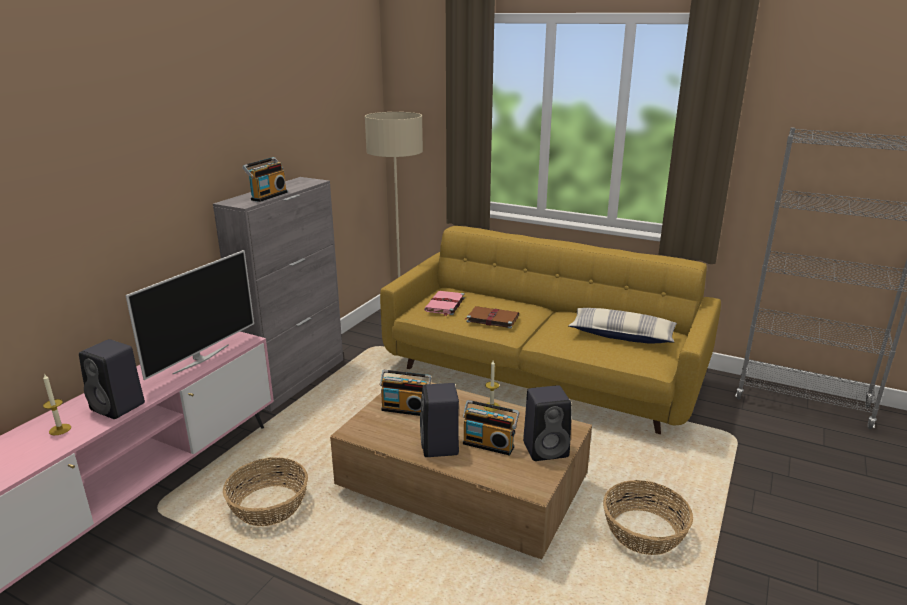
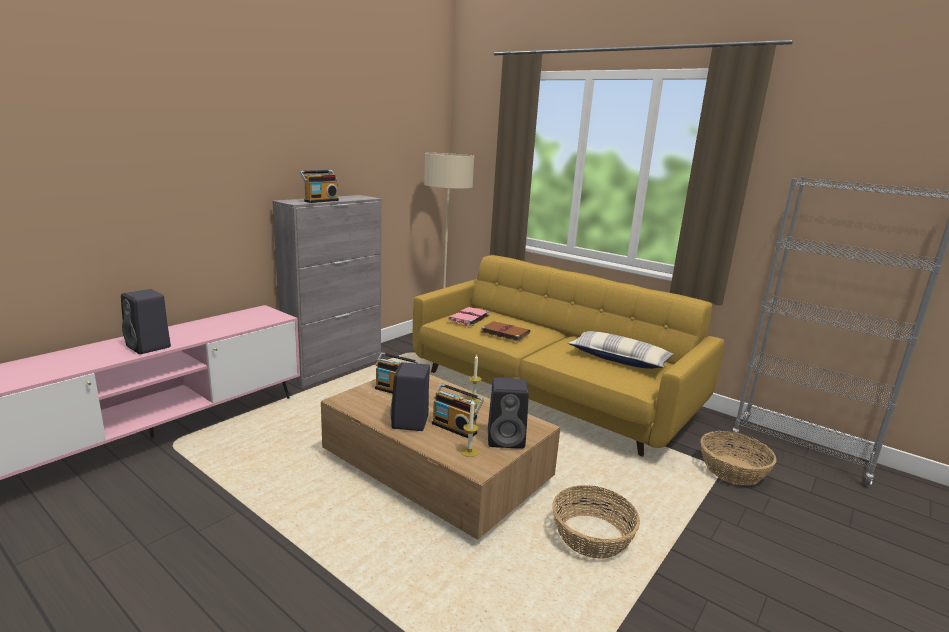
camera: 10 degrees right, 5 degrees down
(60, 429) = (94, 355): candle -> candle (469, 452)
(201, 359) = (236, 324): television -> none
(269, 505) = (263, 456): basket -> basket (732, 470)

